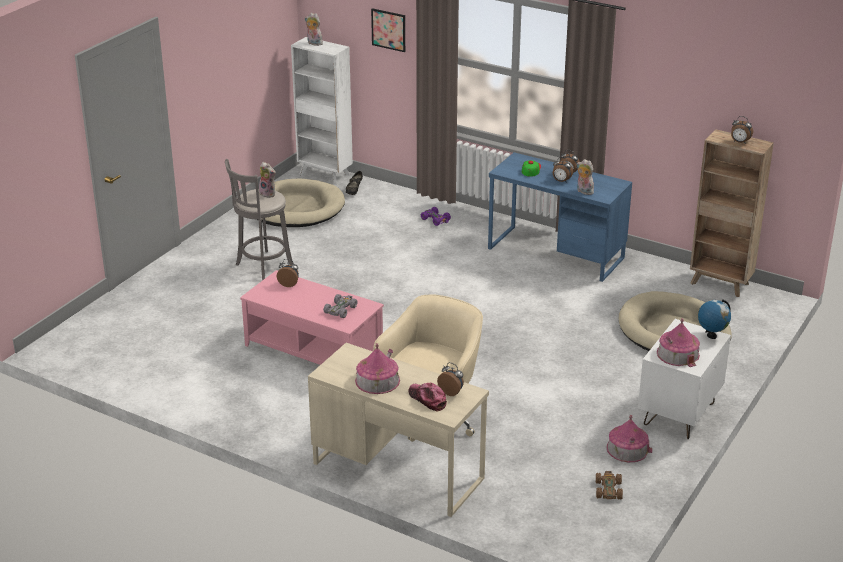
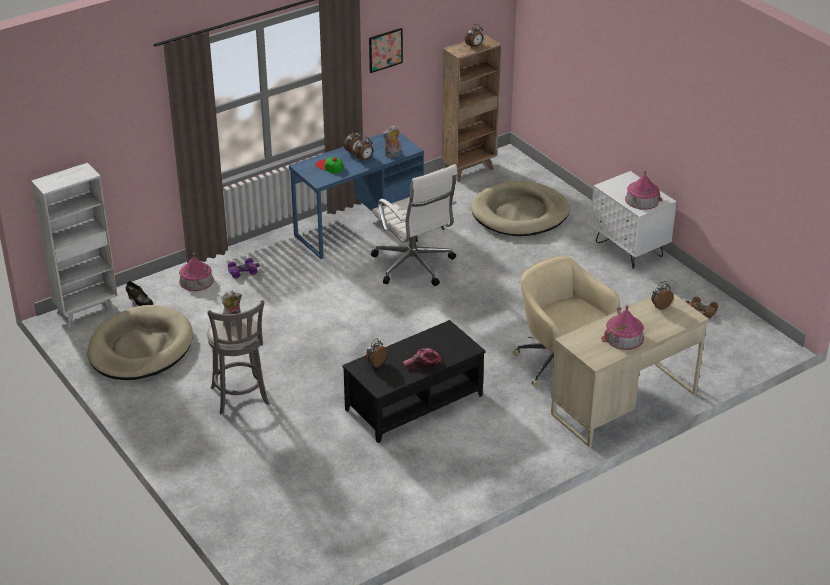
camera: 65 degrees left, 5 degrees up
(313, 43) = (56, 180): plush toy -> none
(313, 350) = (414, 403): pink coffee table -> black coffee table
(340, 309) = (442, 345): grey toy car -> none
(388, 30) = (126, 122): picture -> picture (385, 50)
(427, 399) = (664, 320): cap -> cap (423, 363)
(521, 296) = (414, 266): none -> white office chair
(627, 449) = (657, 286): toy house -> toy house (196, 281)
(711, 336) = (627, 178): globe -> none

